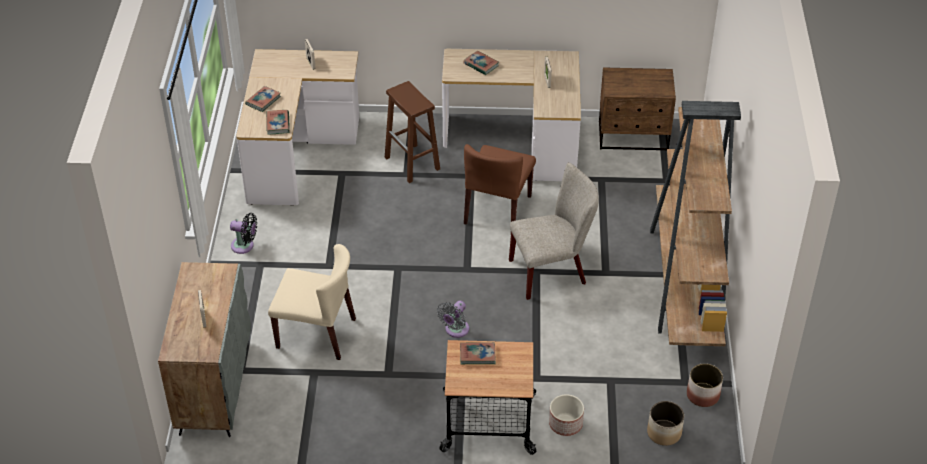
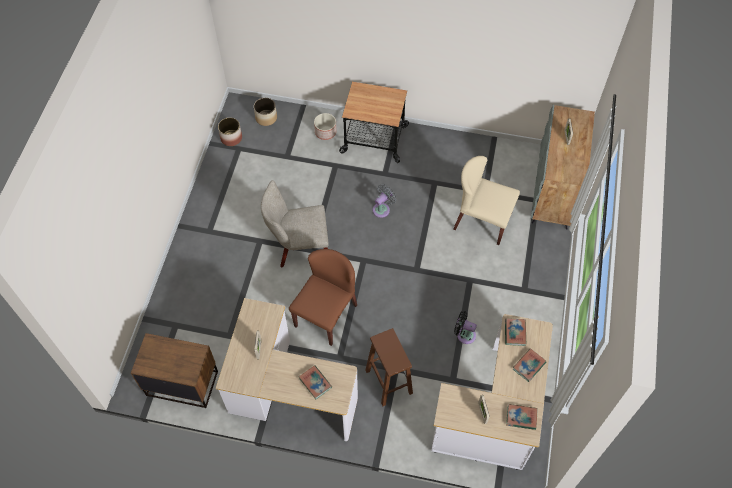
camera: 170 degrees left, 15 degrees up
(244, 246) = (537, 310): black fan -> black fan (464, 334)
(477, 355) = (380, 113): book -> book (521, 417)
(686, 282) = (204, 223): brown bookcase -> none

